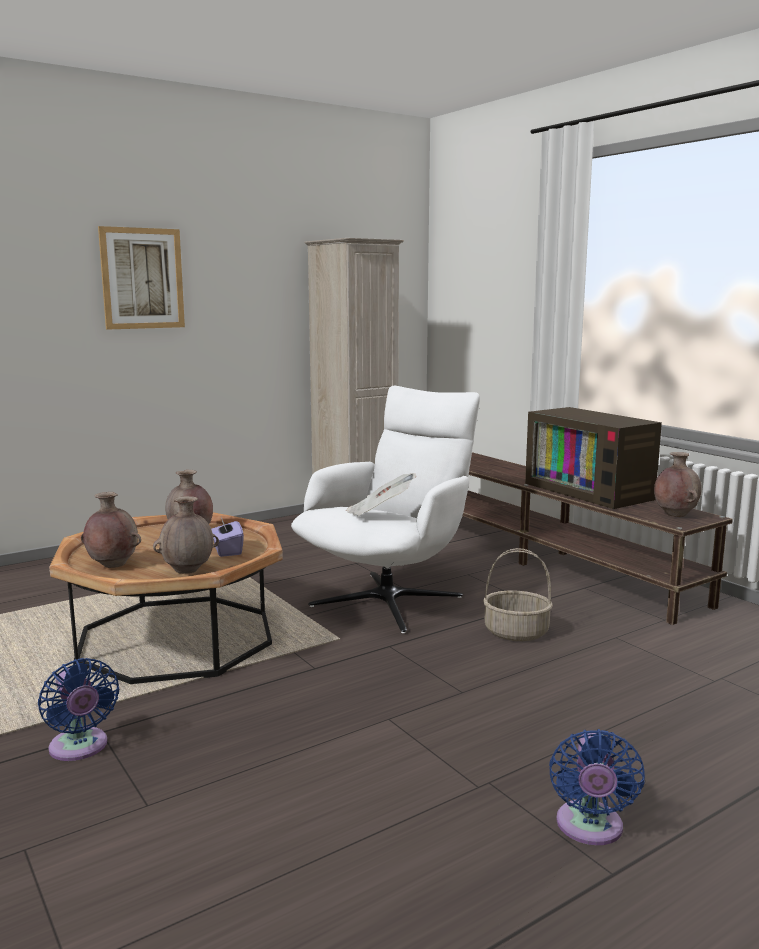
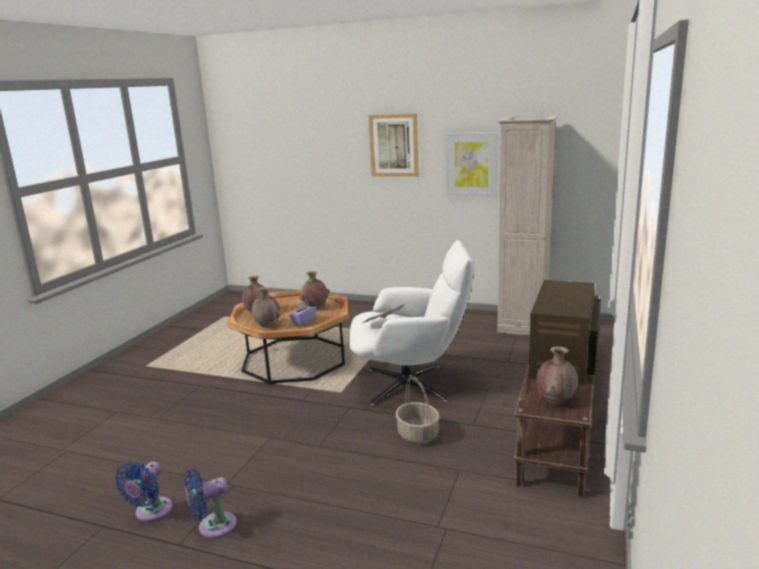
camera: 55 degrees right, 5 degrees up
(80, 748) = (185, 388): blue fan -> blue fan (151, 512)
(259, 307) = (471, 164): none -> picture

